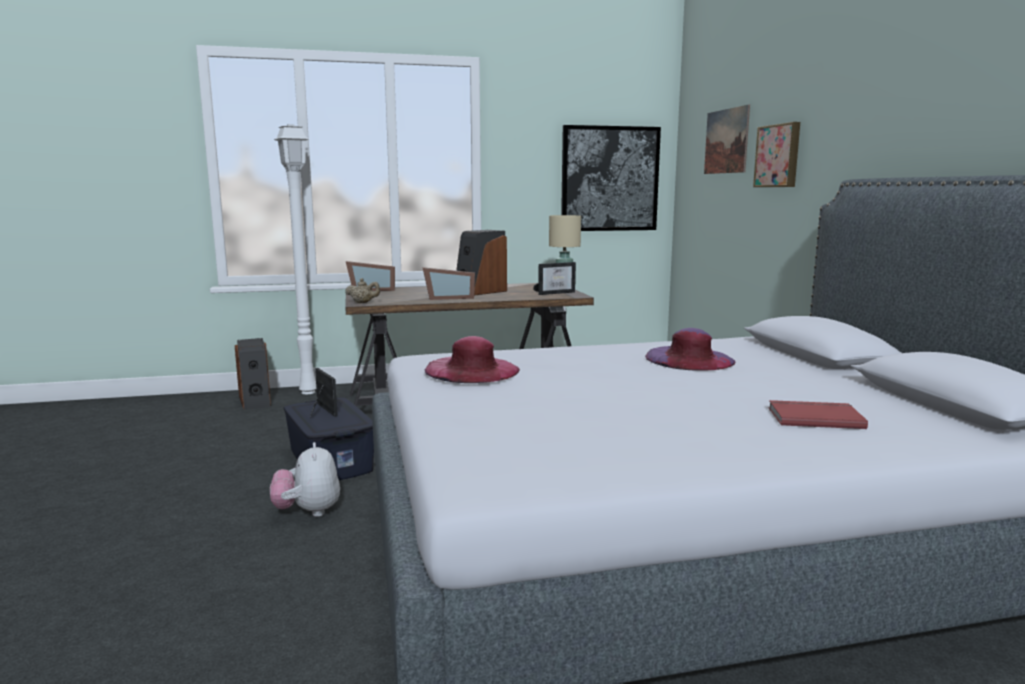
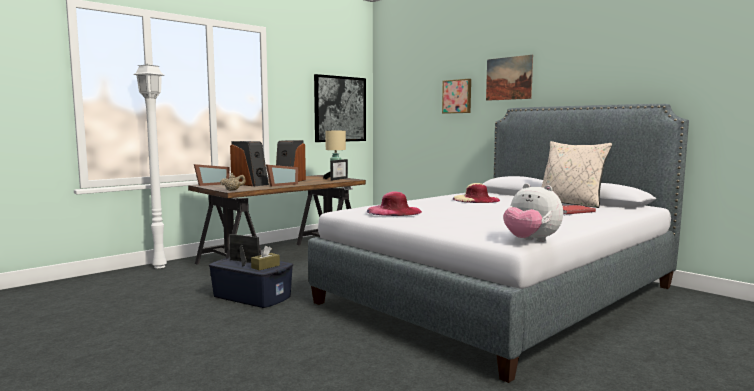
camera: 30 degrees left, 5 degrees down
(256, 401) = (126, 277): speaker -> speaker (250, 184)
(308, 512) = (286, 320): plush toy -> plush toy (531, 241)
(333, 423) = (265, 266): none -> brown tissue box
(689, 359) = (476, 199): purple hat -> beige hat
(726, 141) = (416, 88): picture -> picture (509, 78)
(869, 394) = (571, 203): none -> beige pillow

